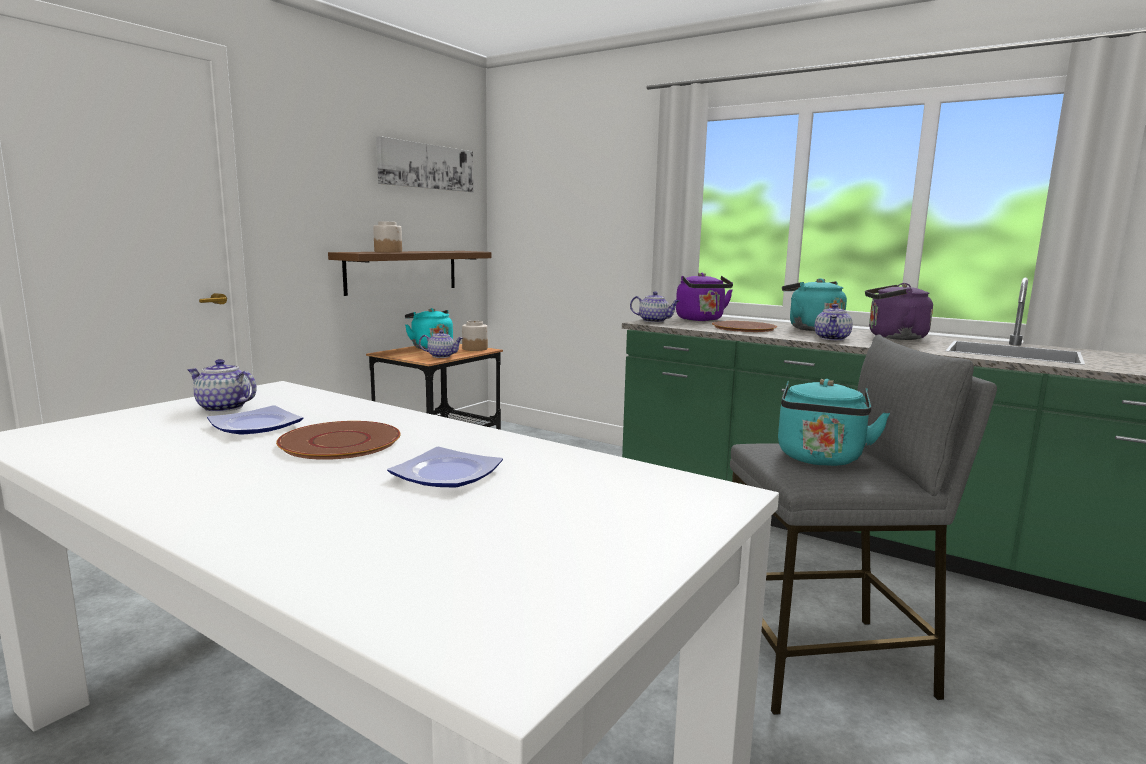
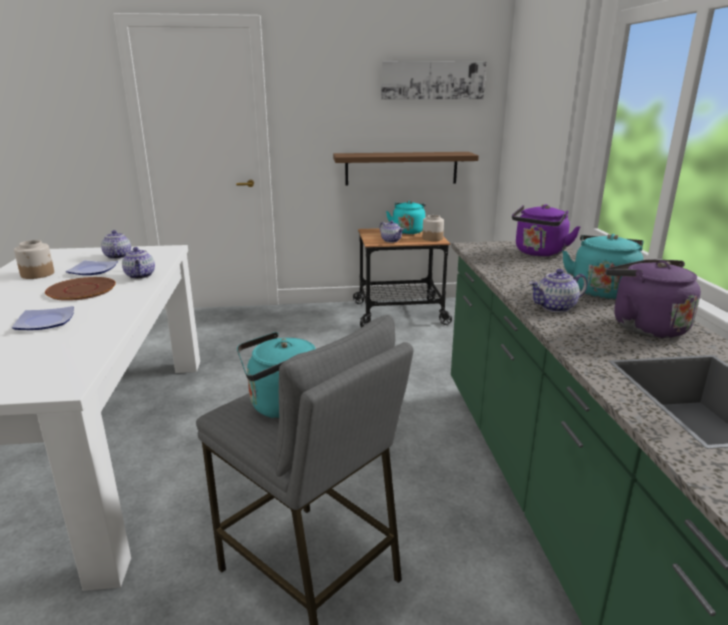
camera: 50 degrees right, 10 degrees up
(388, 252) = (375, 154): jar -> jar (38, 274)
(654, 321) = (486, 246): teapot -> teapot (140, 276)
(743, 328) = (530, 272): brown plate -> none

